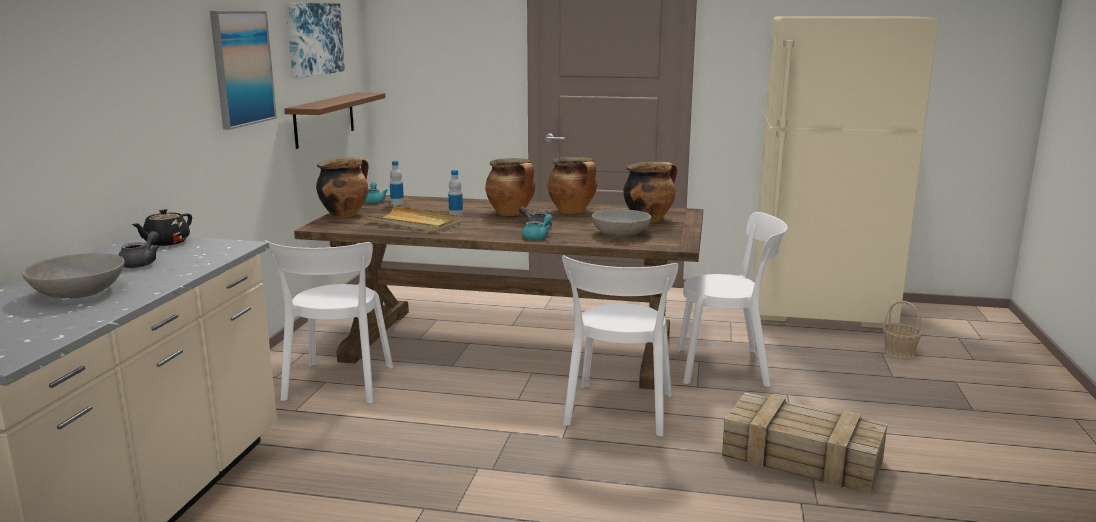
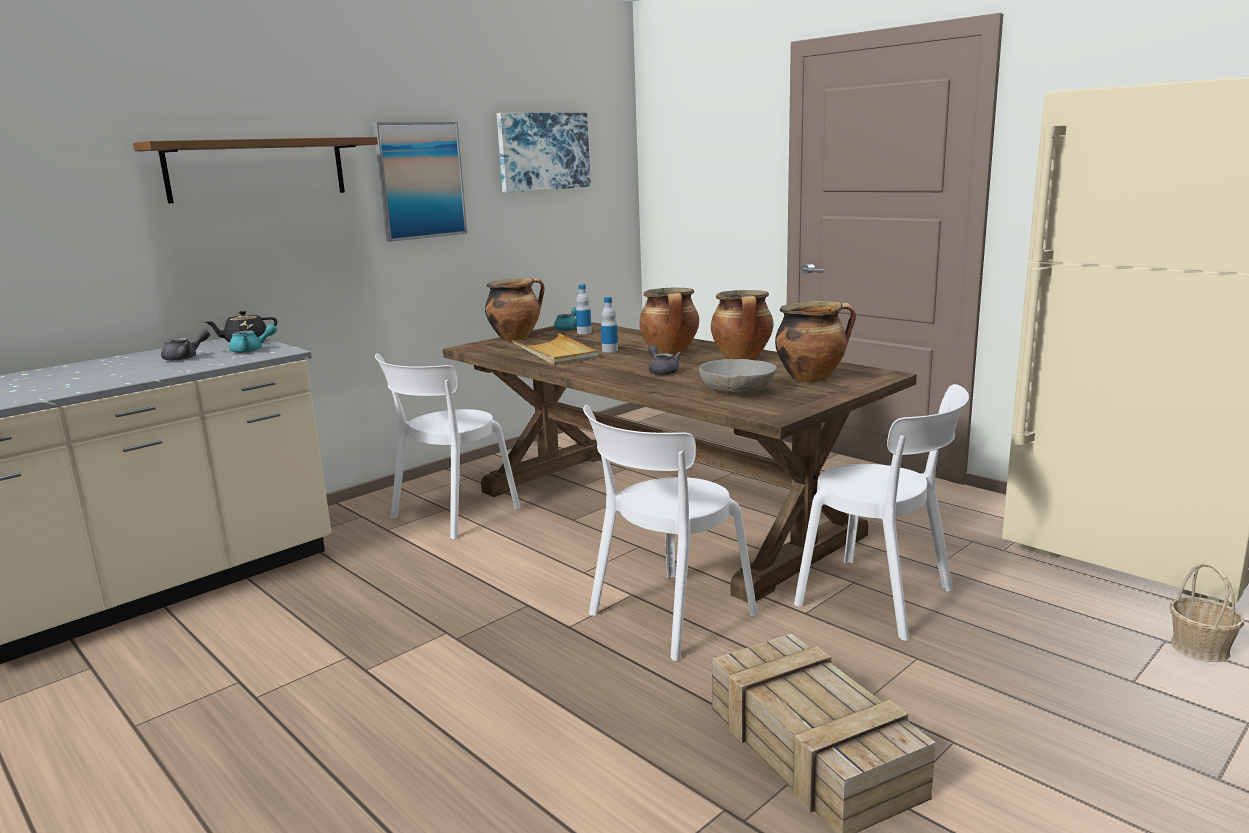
camera: 35 degrees right, 0 degrees up
(78, 293) = (90, 375): grey bowl -> none
(324, 119) = (557, 238): brown shelf -> brown shelf (257, 169)
(538, 237) = (638, 382): turquoise teapot -> turquoise teapot (251, 350)

